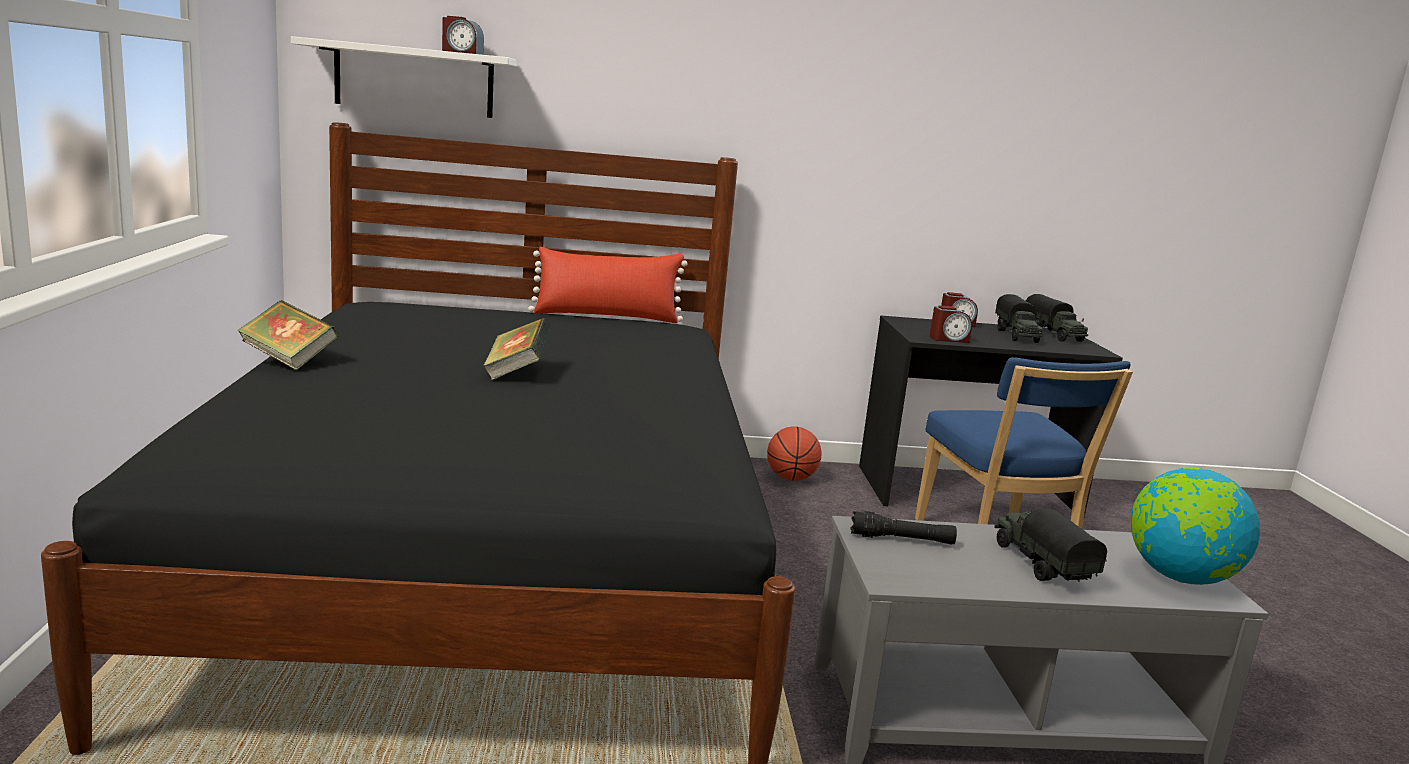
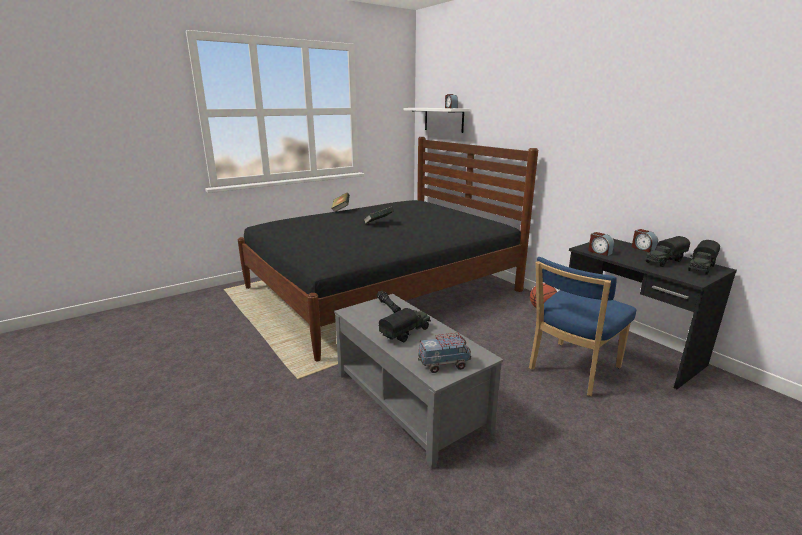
camera: 60 degrees right, 5 degrees up
(606, 316) = (479, 216): red pillow -> none
(1179, 577) = (444, 364): globe -> toy truck

